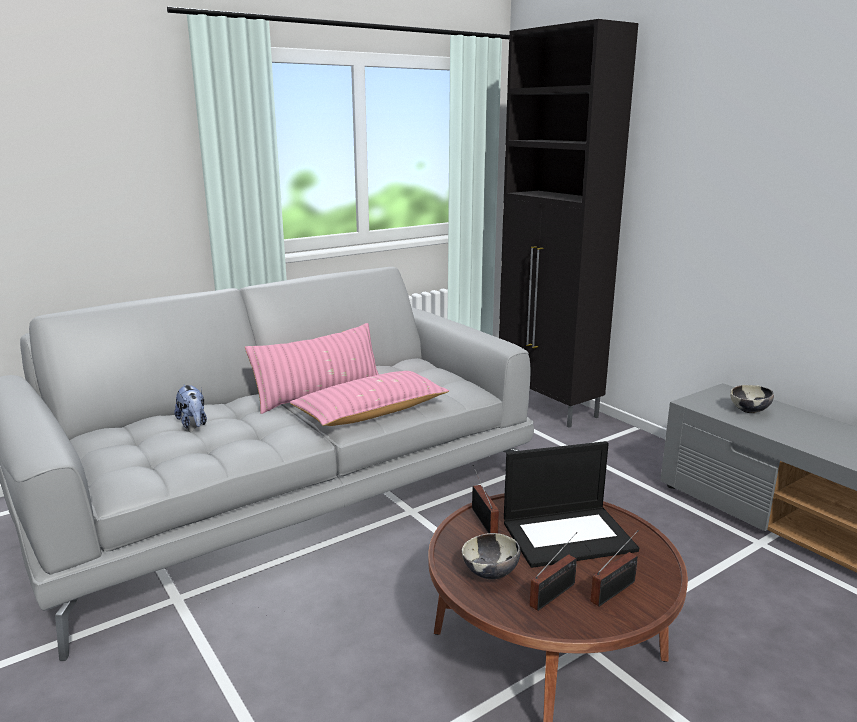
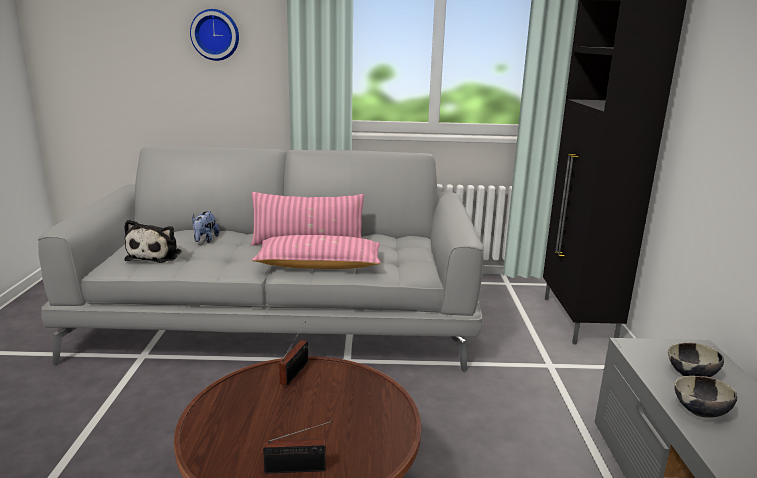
camera: 35 degrees right, 0 degrees up
(87, 145) = (215, 35): none -> wall clock
(166, 458) = (156, 255): none -> plush toy
(490, 574) = (236, 410): bowl -> bowl (700, 412)
(555, 593) = (253, 447): radio -> none
(569, 535) = (338, 411): laptop -> none

